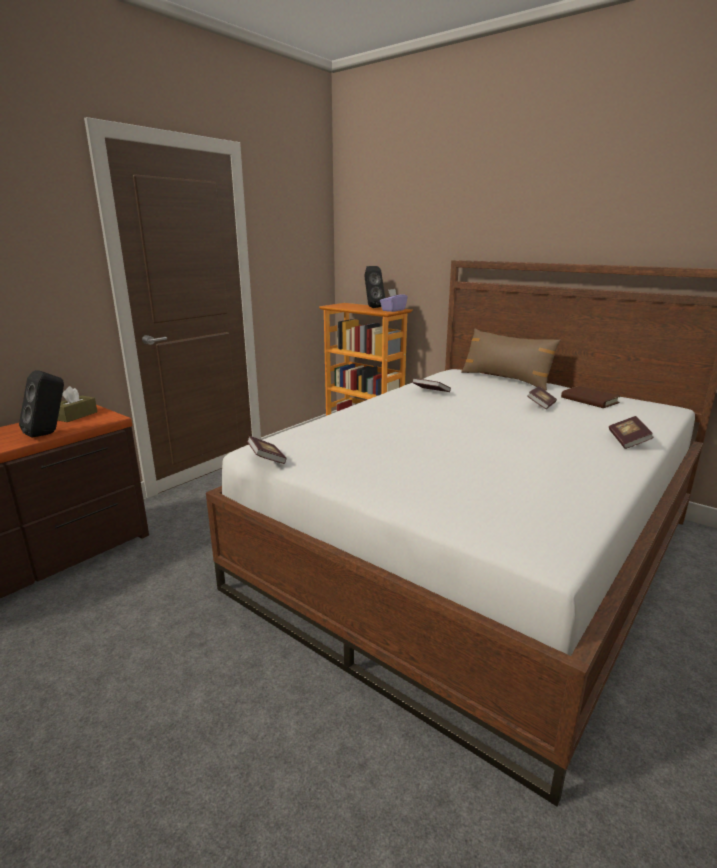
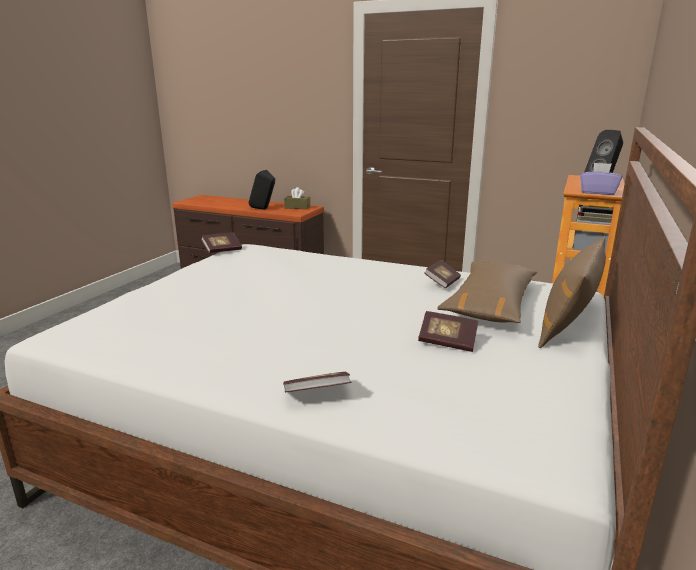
camera: 75 degrees right, 0 degrees up
(477, 388) = (490, 304): none -> brown pillow
(589, 400) = (517, 381): brown book -> none

